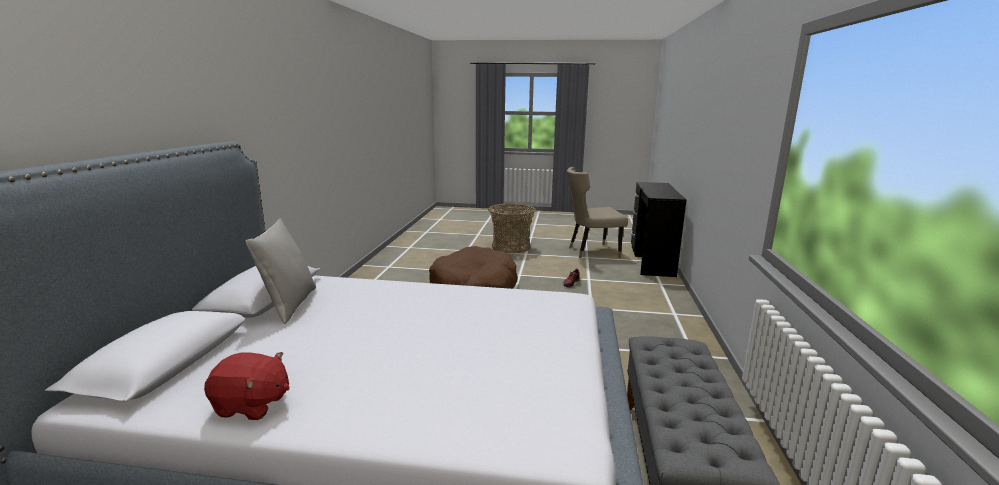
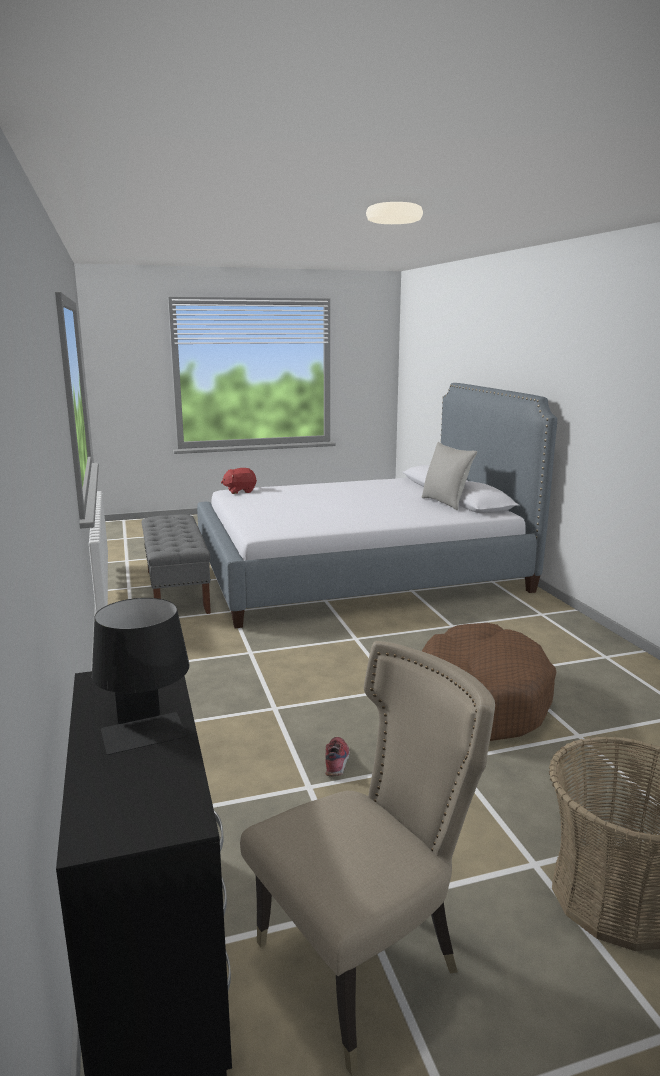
camera: 155 degrees right, 0 degrees up
(252, 405) = (364, 483): red plush toy -> red plush toy (240, 491)
(655, 189) = (147, 741): none -> black table lamp

